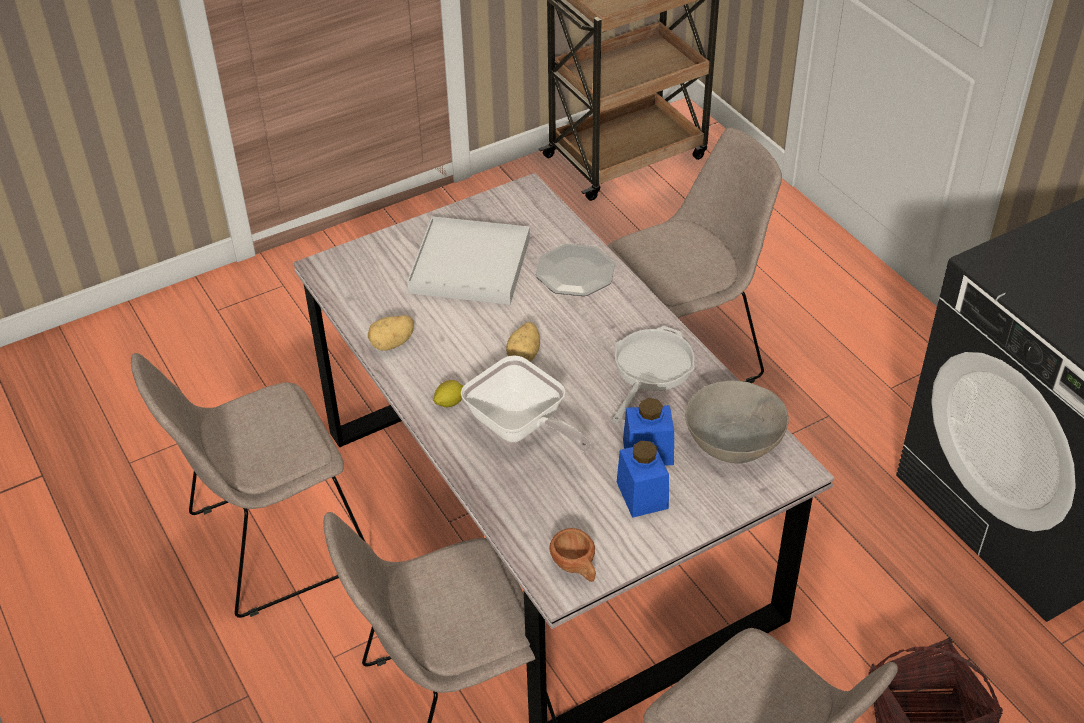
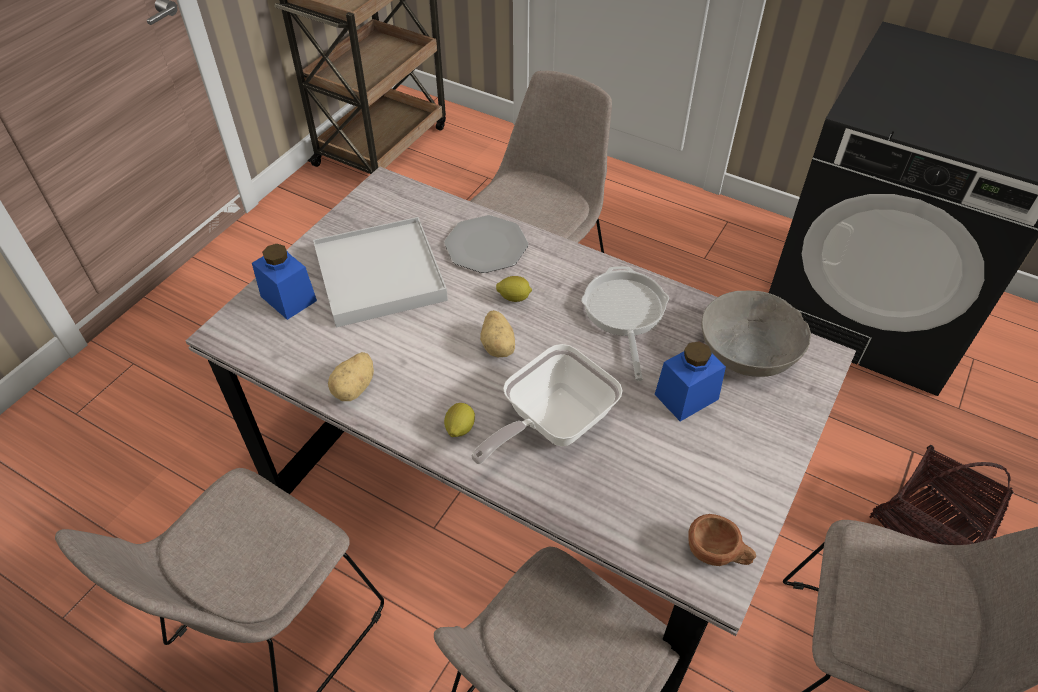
camera: 30 degrees left, 5 degrees up
(521, 428) = (551, 424): frying pan -> frying pan turned 120 degrees clockwise
(566, 322) = (514, 297): none -> lemon
(642, 495) = (716, 444): blue jar -> blue jar (288, 298)

